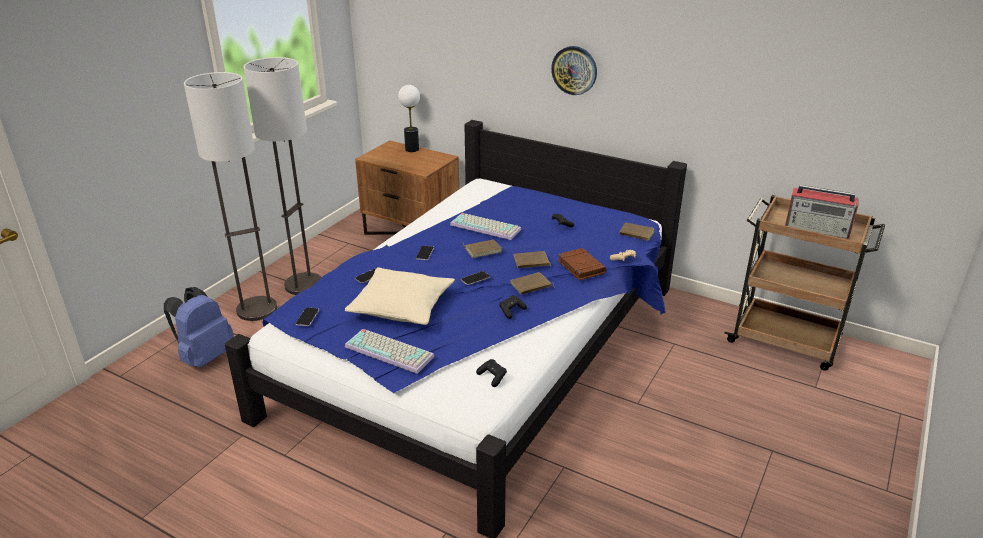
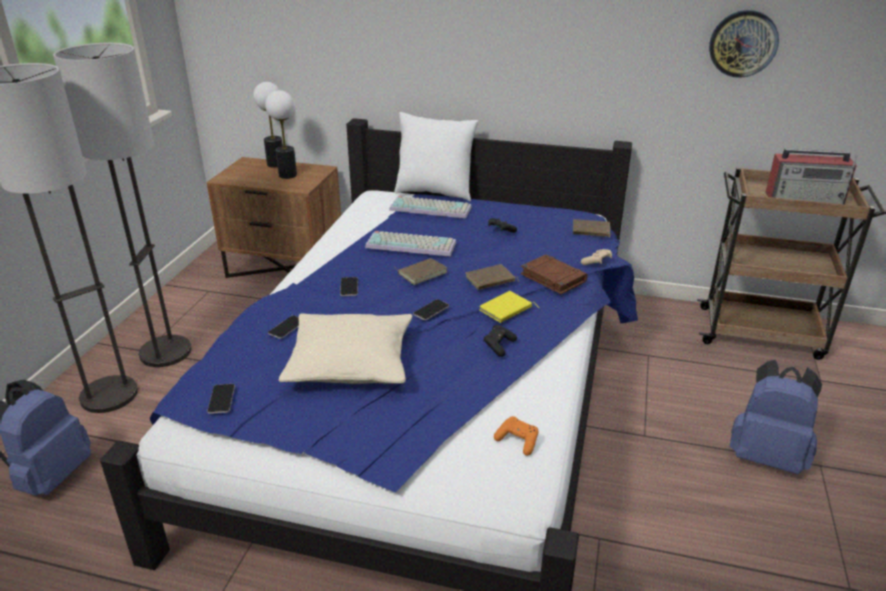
camera: 15 degrees left, 0 degrees up
(391, 351) = (365, 429): keyboard -> keyboard (431, 208)
(417, 159) = (288, 175): none -> table lamp
(492, 377) = (517, 441): black game controller -> orange game controller
(527, 186) = (435, 192): none -> white pillow
(531, 286) = (506, 310): brown book -> yellow book
(574, 70) = (485, 42): wall clock -> wall clock (743, 43)
(730, 436) = (767, 456): none -> blue backpack

